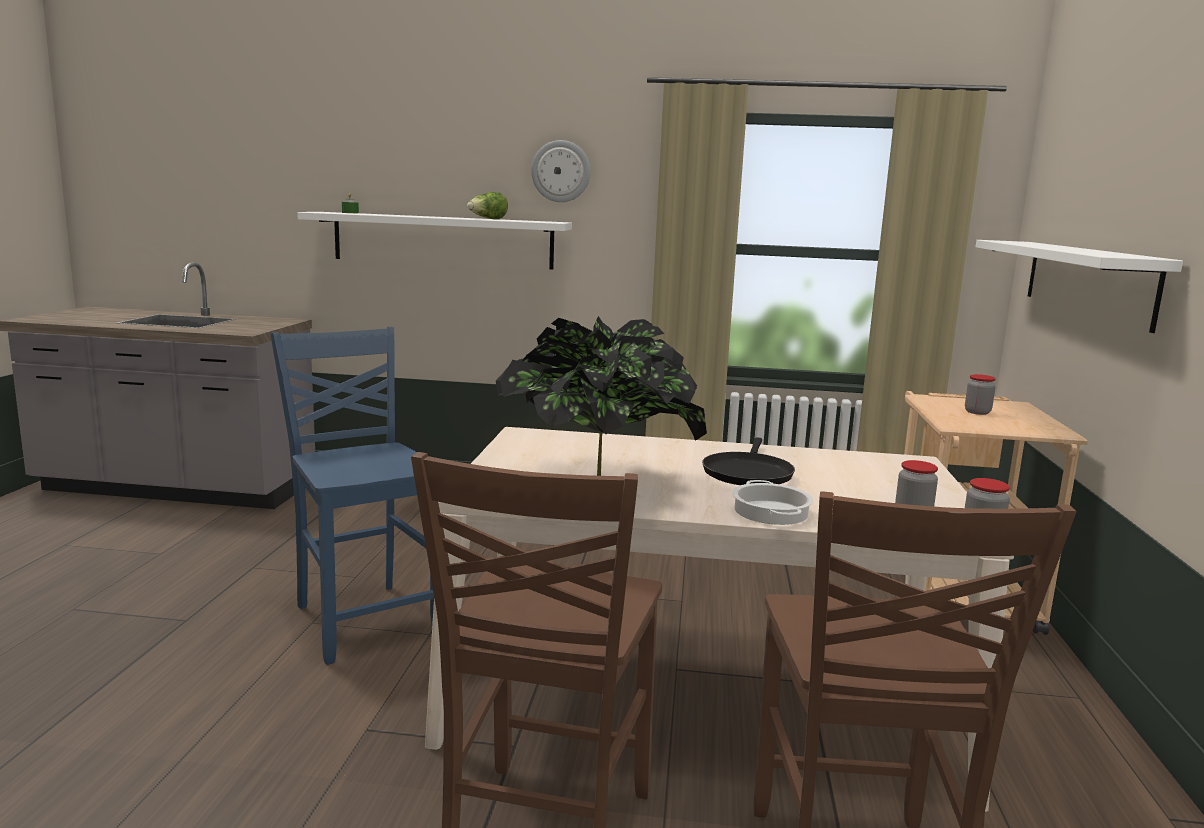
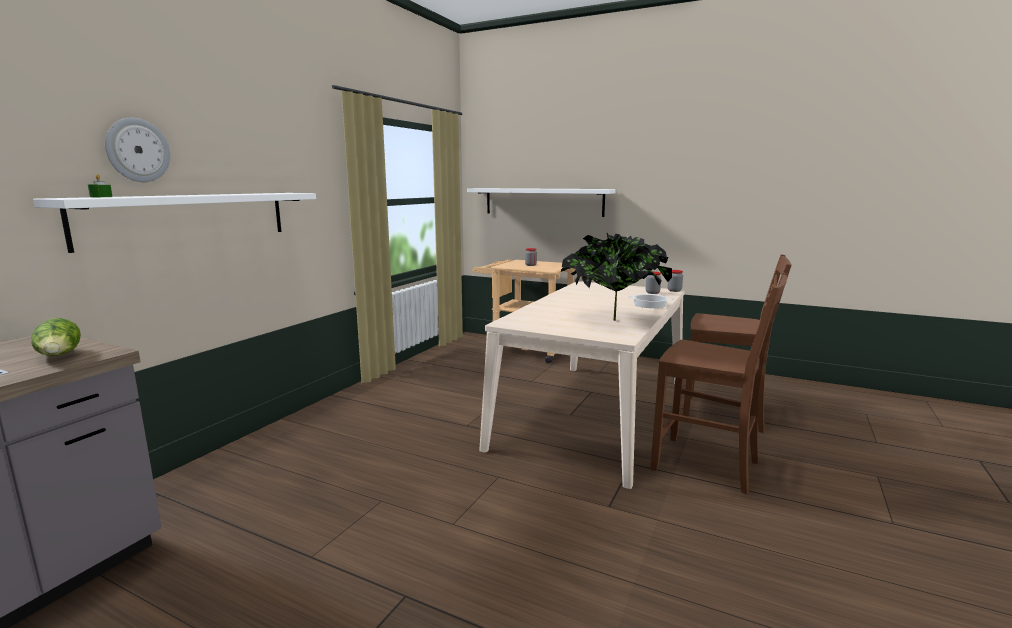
camera: 70 degrees left, 0 degrees up
(365, 619) = (462, 500): blue chair -> none
(487, 219) = (245, 193): lettuce -> lettuce (60, 356)
(561, 171) = (276, 152): wall clock -> wall clock (137, 150)
(747, 473) = (595, 301): black frying pan -> none

